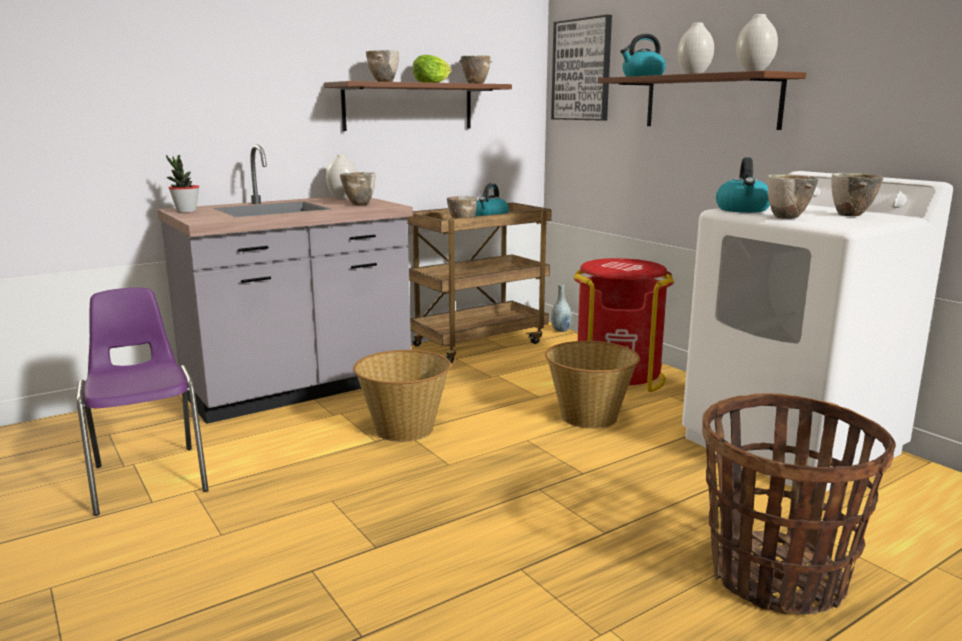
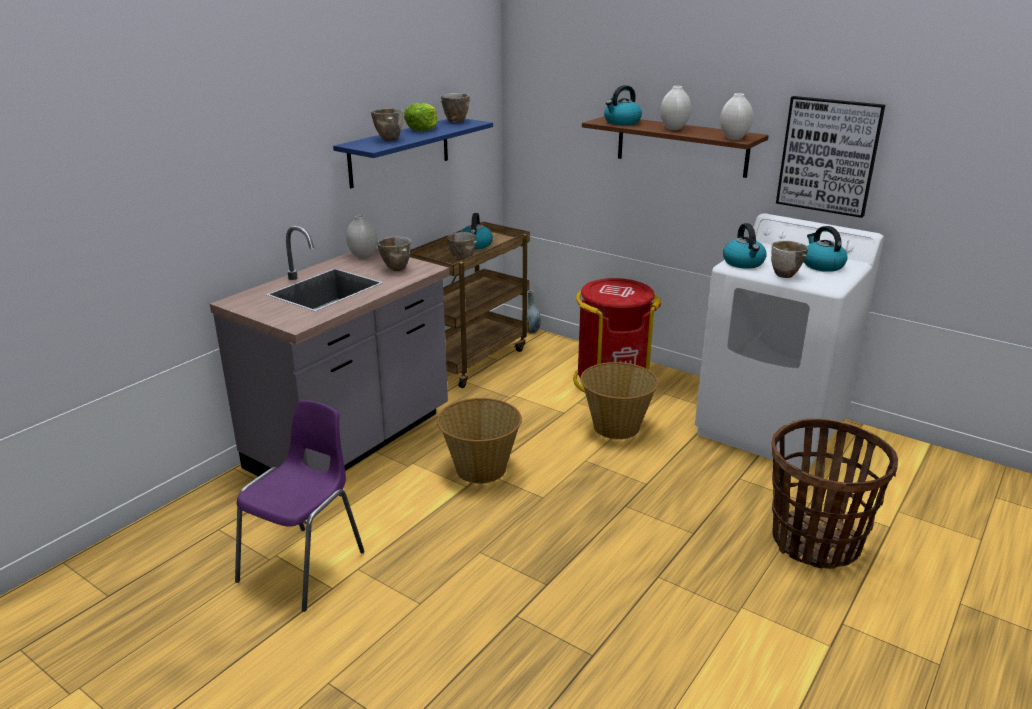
camera: 20 degrees left, 10 degrees up
(149, 477) = (305, 565): purple chair -> purple chair turned 75 degrees clockwise
(186, 211) = (249, 306): potted plant -> none
(408, 106) = (400, 152): brown shelf -> blue shelf
(582, 70) = (544, 97): picture -> picture (828, 156)
(851, 215) = (822, 265): bowl -> kettle

